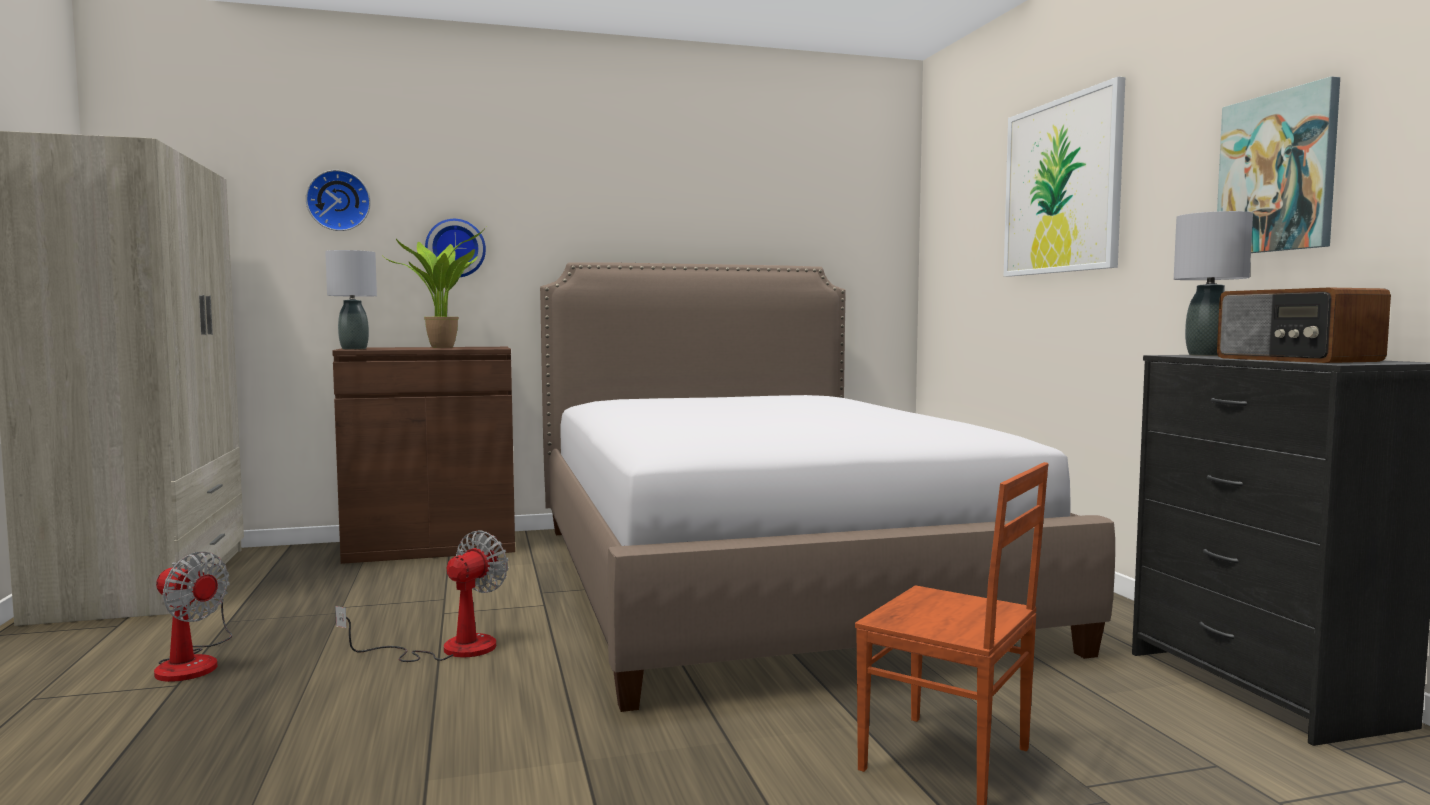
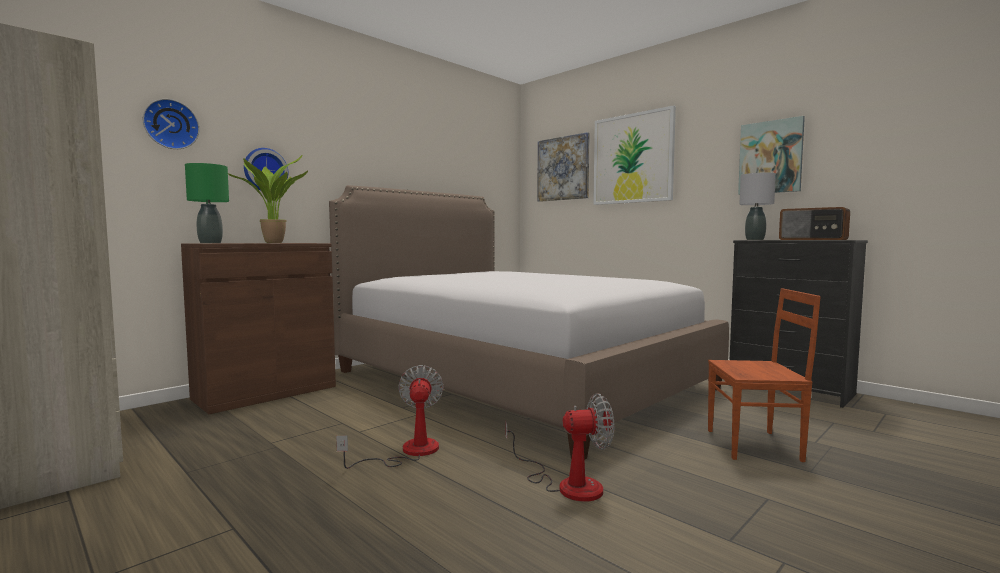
camera: 30 degrees left, 0 degrees up
(193, 662) = (214, 508): fan -> fan (567, 484)
(354, 349) = (210, 243): grey table lamp -> green table lamp
(970, 209) = (563, 168): none -> picture

